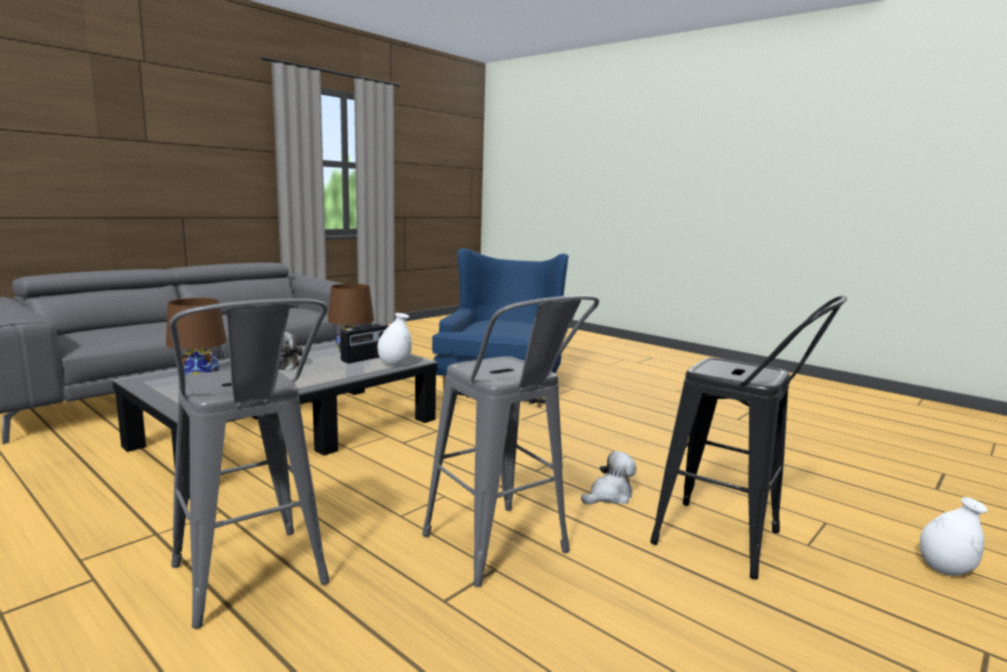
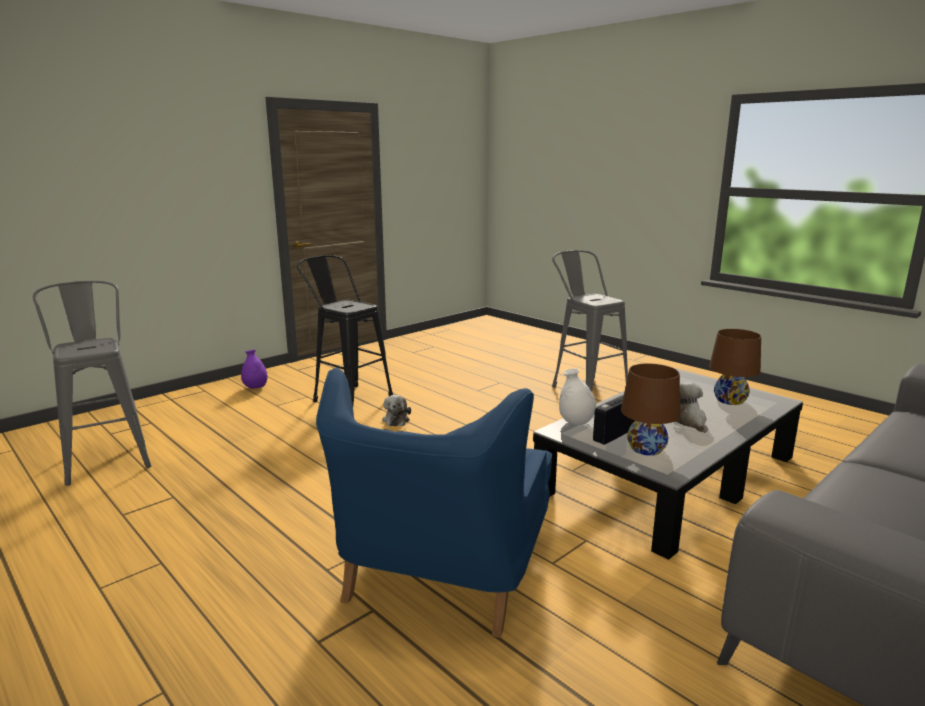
camera: 175 degrees left, 5 degrees up
(503, 551) = (472, 395): grey stool -> grey stool (107, 458)
(609, 496) = (396, 419): plush toy -> plush toy turned 60 degrees counterclockwise
(945, 570) = (255, 388): white vase -> purple vase

